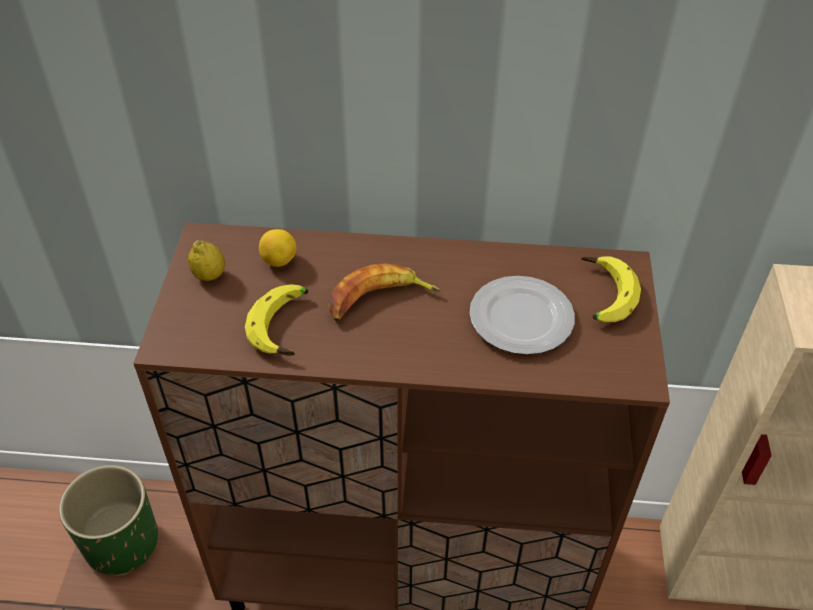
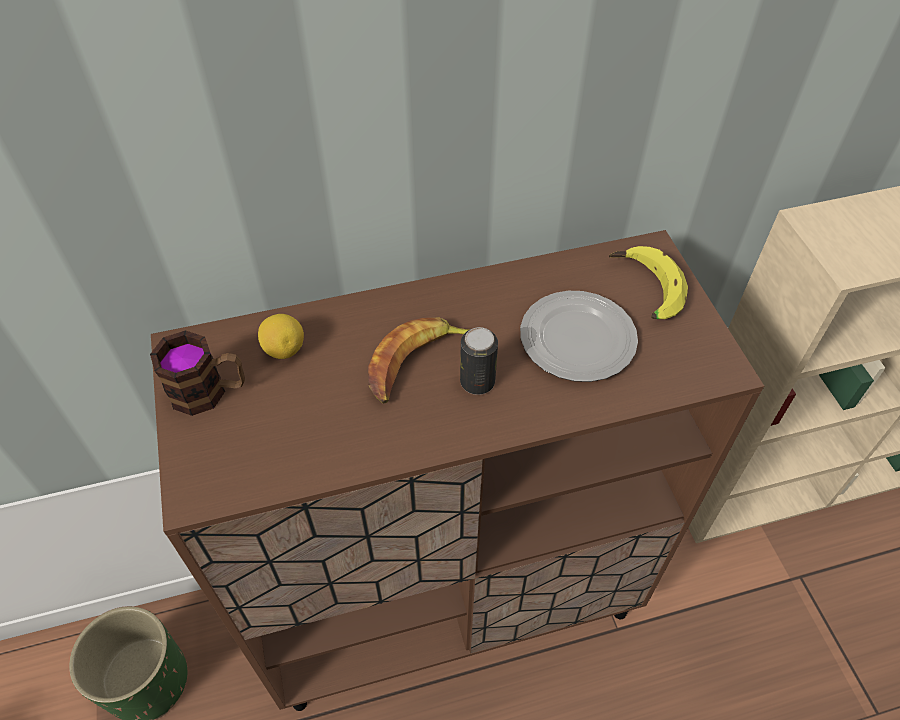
camera: 20 degrees left, 5 degrees up
(209, 275) = (209, 391): lemon -> mug
(285, 326) = (328, 426): banana -> none
(419, 327) = (477, 382): none -> can

